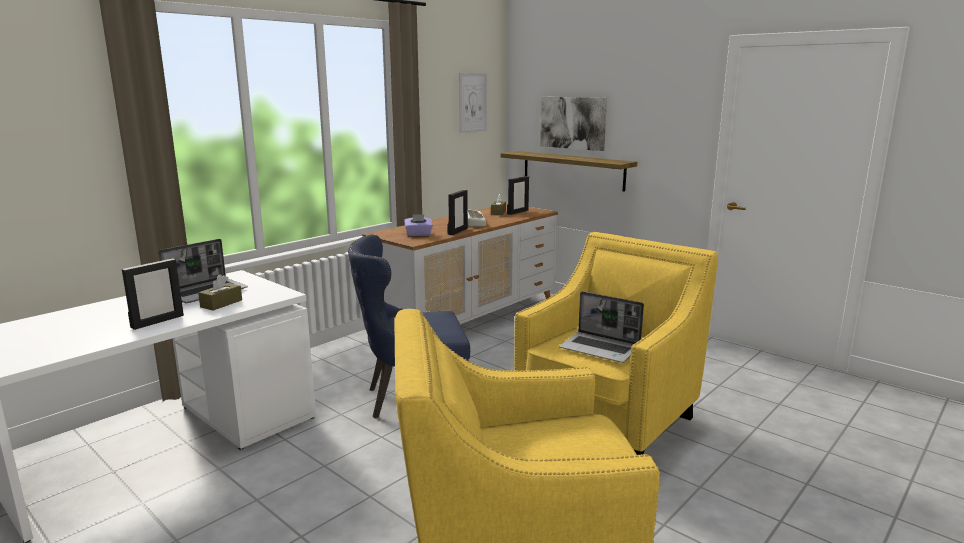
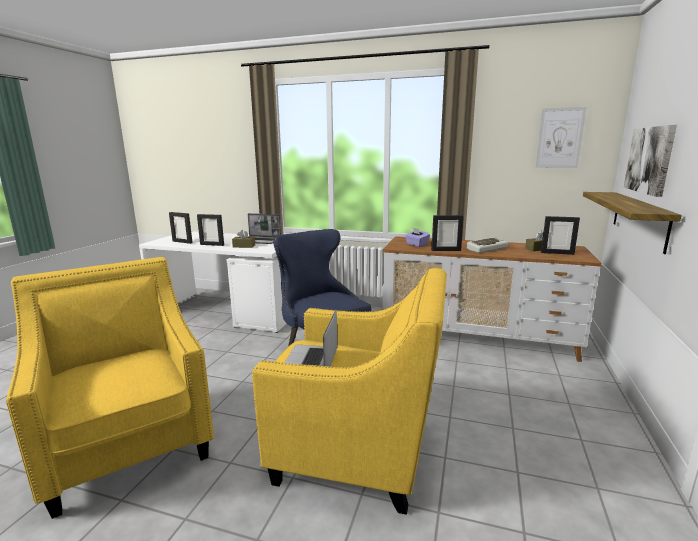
camera: 65 degrees right, 0 degrees up
(72, 341) = (182, 242): none -> picture frame

